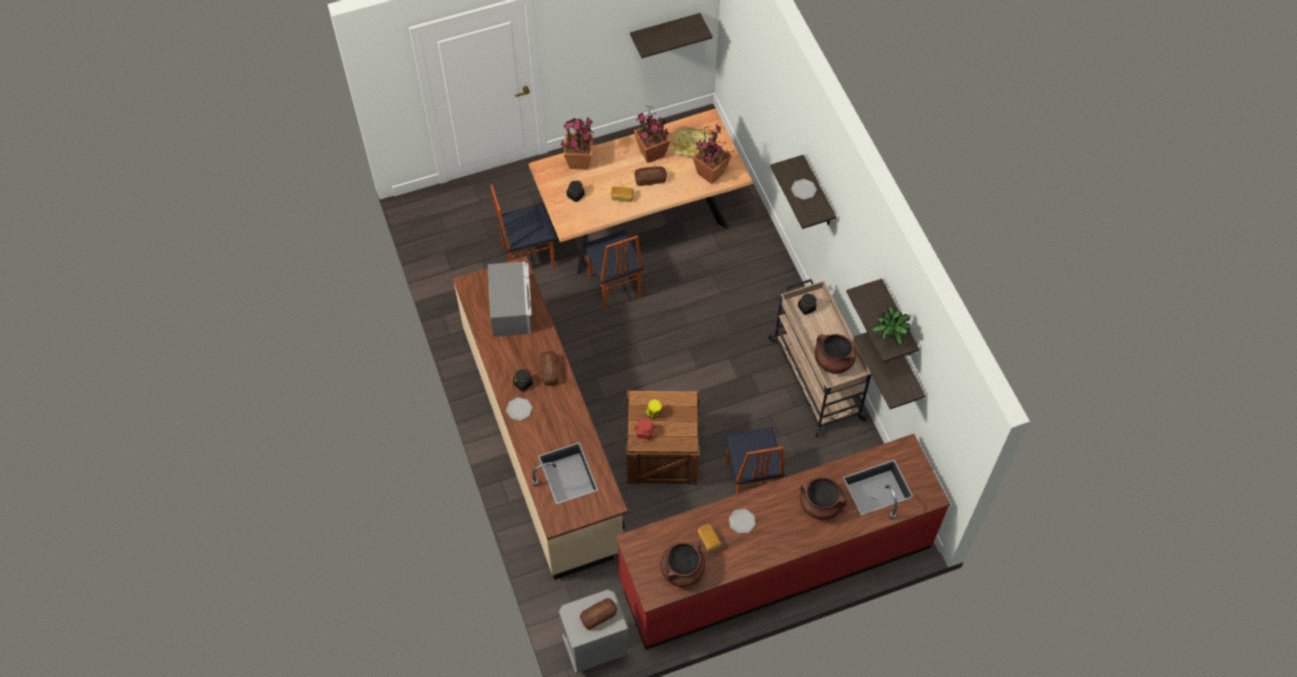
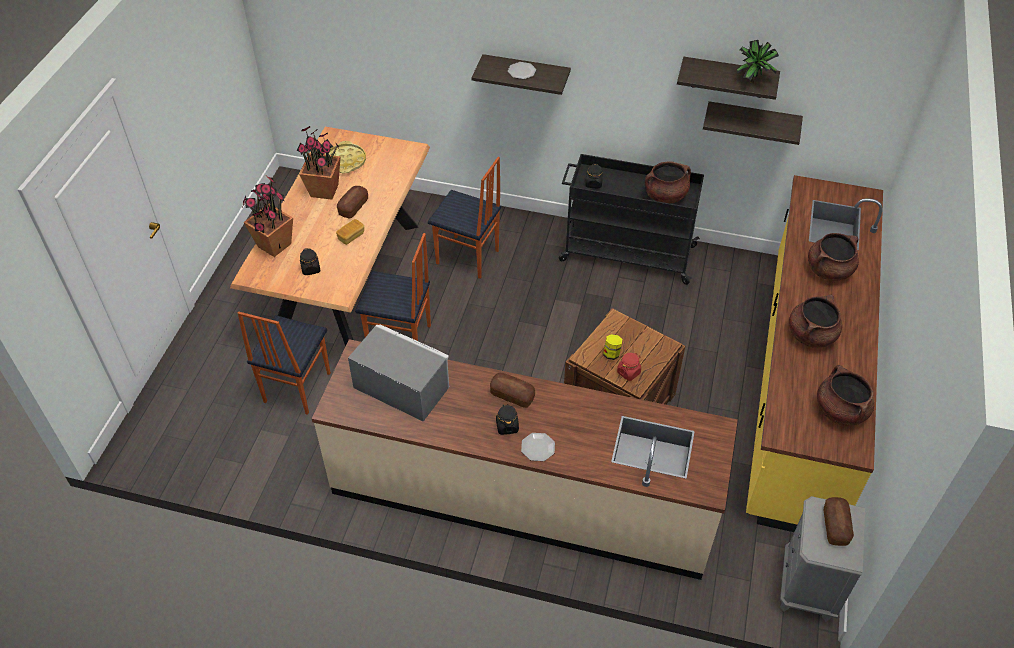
camera: 55 degrees left, 10 degrees down
(665, 31) = (226, 85): shelf -> none
(708, 540) = (817, 371): bread -> none
(710, 173) = (392, 165): potted plant -> none
(742, 521) = (811, 335): plate -> brown cooking pot
(750, 482) = (699, 355): chair -> chair (467, 258)
(775, 563) = (800, 384): red counter -> yellow counter
(815, 378) = (626, 253): beige cart -> black cart

